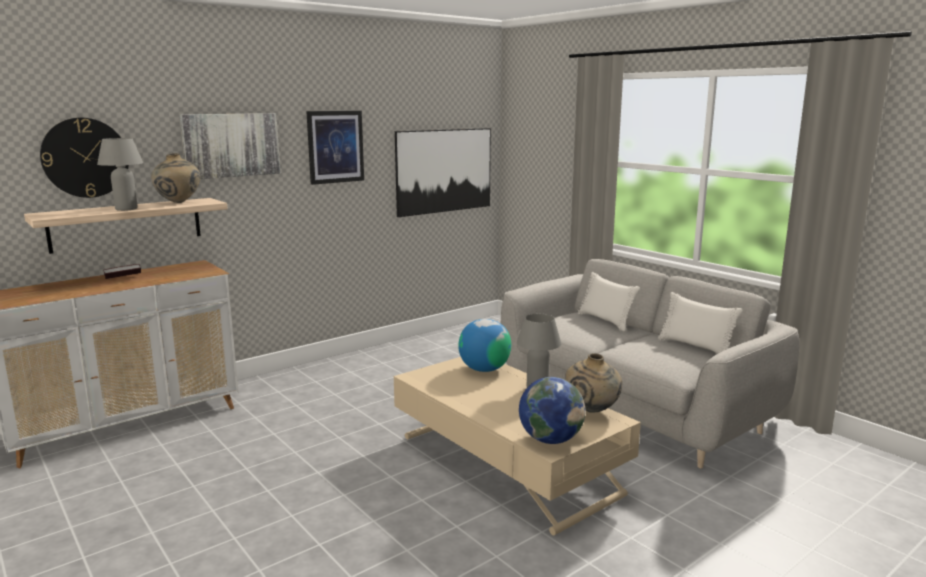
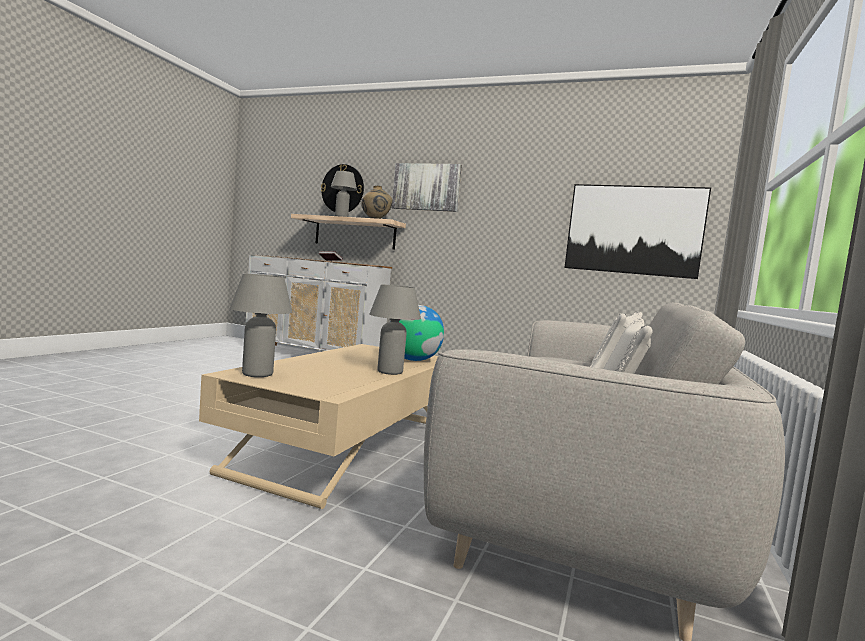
camera: 60 degrees right, 10 degrees down
(335, 147) = (510, 195): picture -> none
(550, 439) = (257, 374): globe -> grey table lamp
(592, 411) = (349, 387): beige vase -> none

